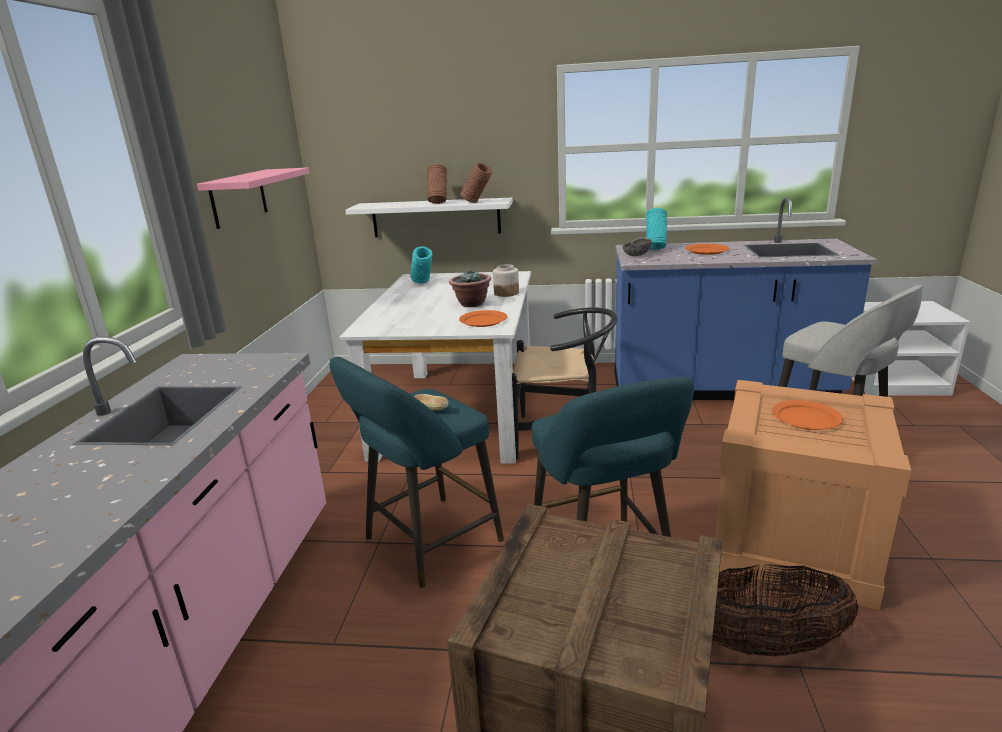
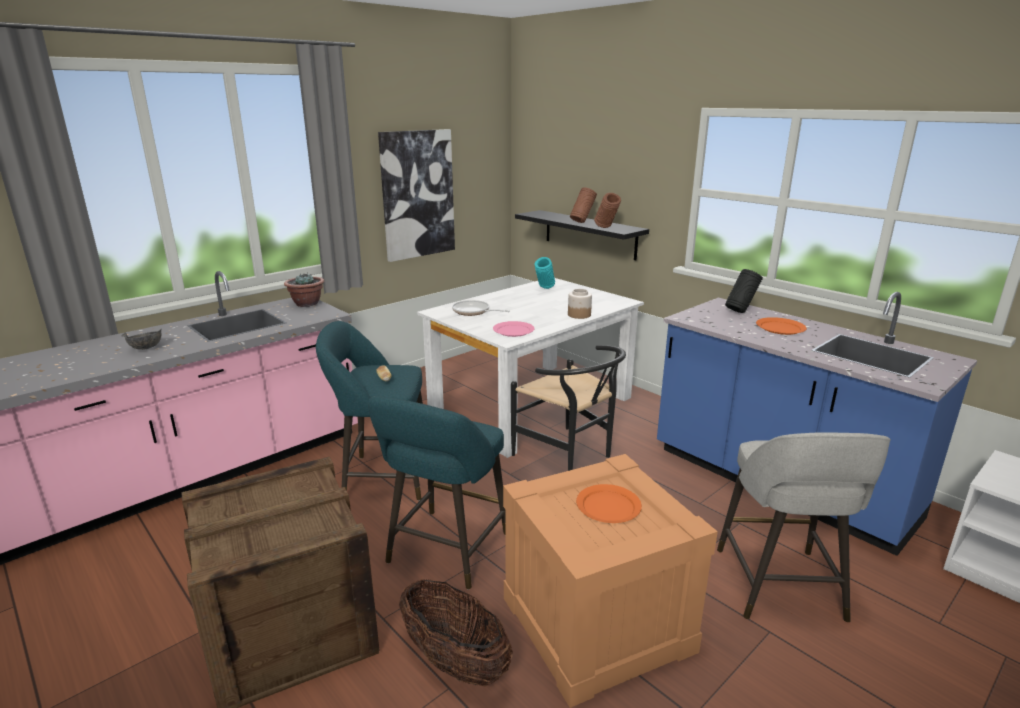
camera: 40 degrees right, 0 degrees up
(239, 198) = (417, 194): pink shelf -> picture
(403, 319) = (473, 312): none -> frying pan
(436, 218) = (589, 234): white shelf -> black shelf
(471, 304) = (537, 315): potted plant -> potted plant (306, 304)
(483, 320) = (514, 331): orange plate -> pink plate
(636, 255) = (703, 312): grey bowl -> grey bowl (146, 348)
(655, 248) = (740, 311): turquoise vase -> black vase

